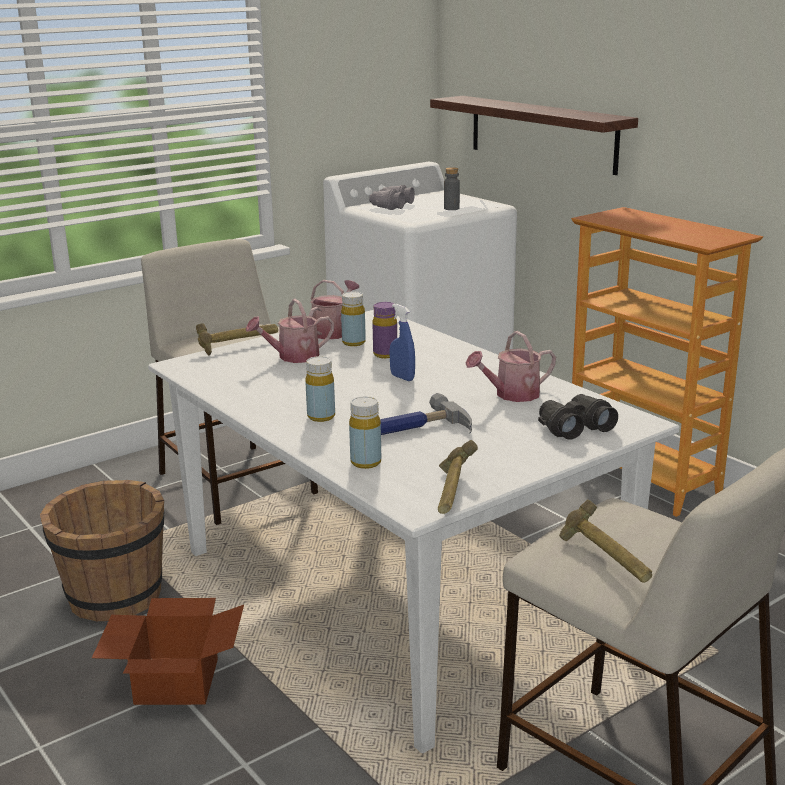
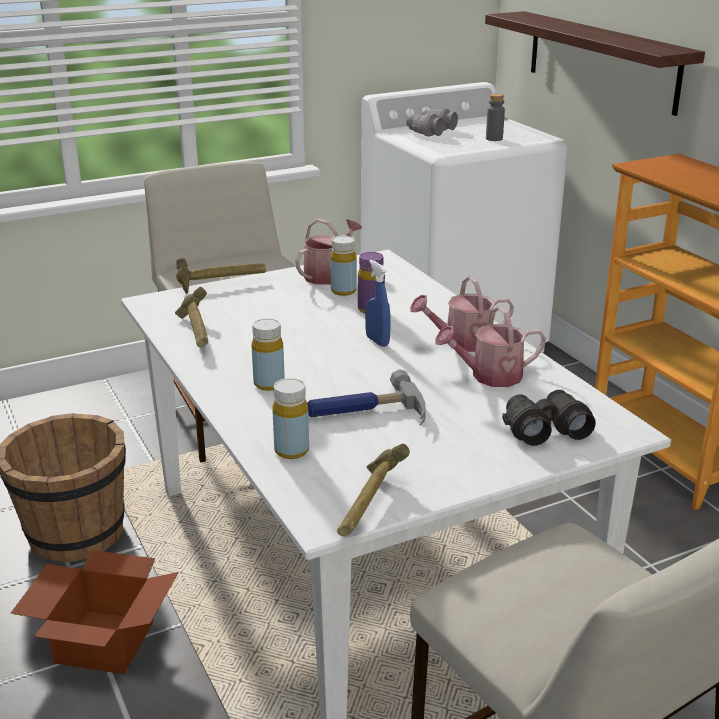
camera: 10 degrees right, 5 degrees up
(293, 357) = (272, 303): watering can -> watering can (461, 342)
(606, 562) = (526, 617): hammer -> hammer (196, 334)

